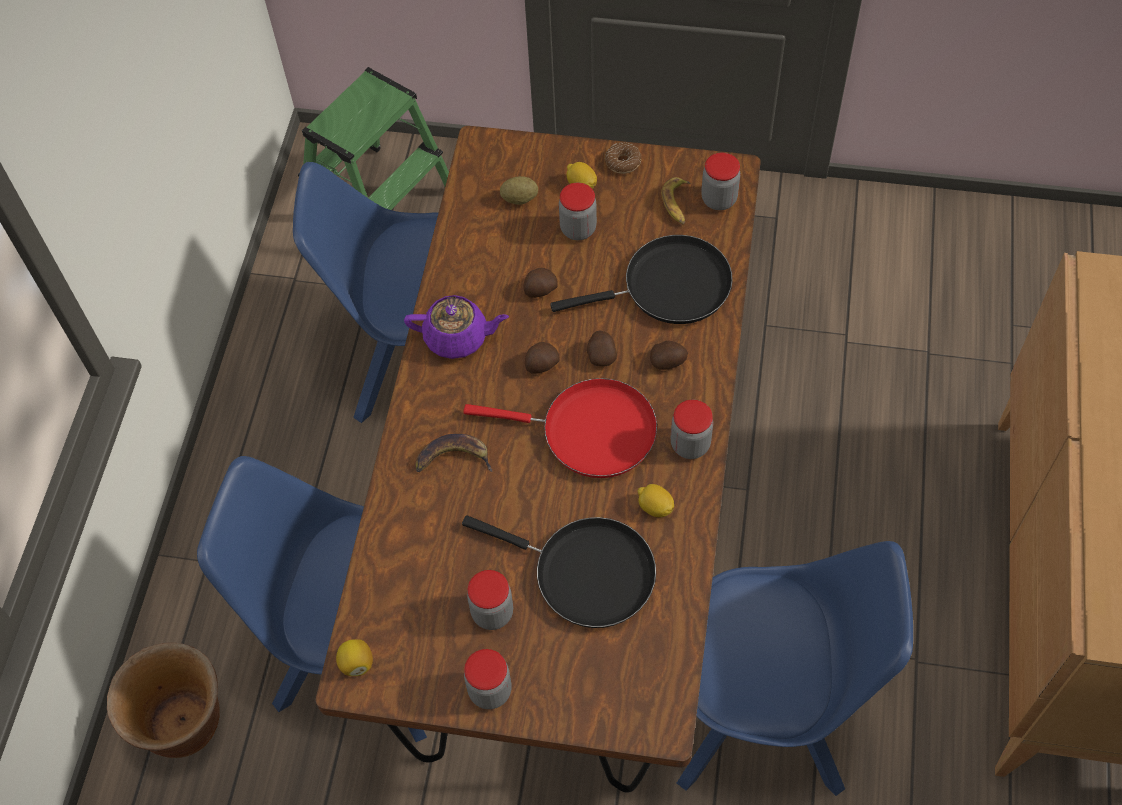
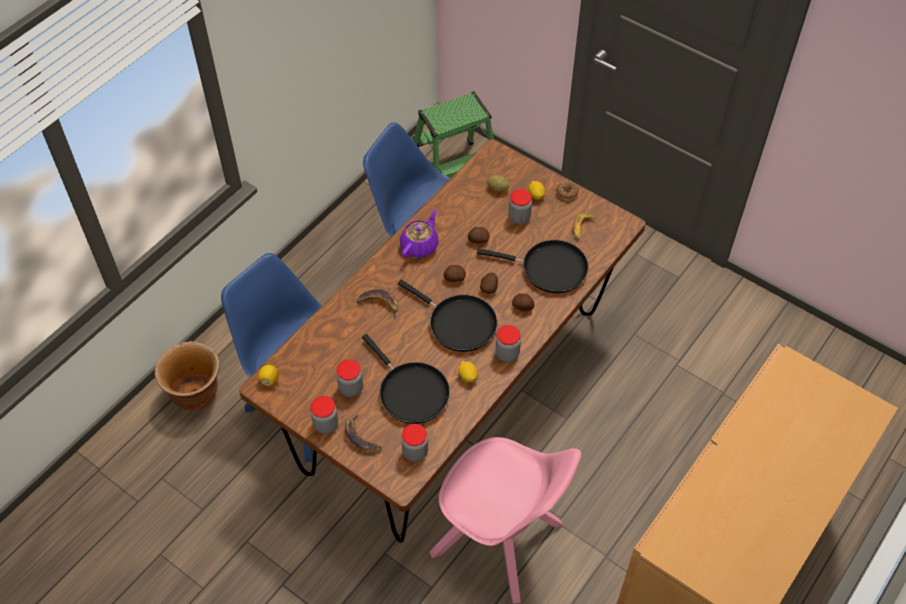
camera: 25 degrees right, 5 degrees down
(458, 337) = (420, 245): purple teapot -> purple teapot turned 90 degrees counterclockwise
(556, 683) = (361, 437): none -> banana
(590, 432) = (458, 323): red frying pan -> black frying pan
(719, 199) = (607, 235): jar -> jar (415, 452)
(764, 715) = (500, 541): blue chair -> pink chair

